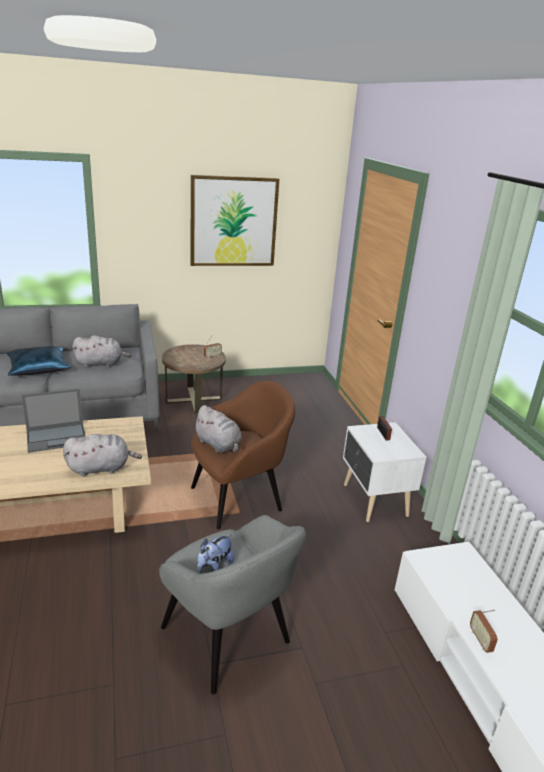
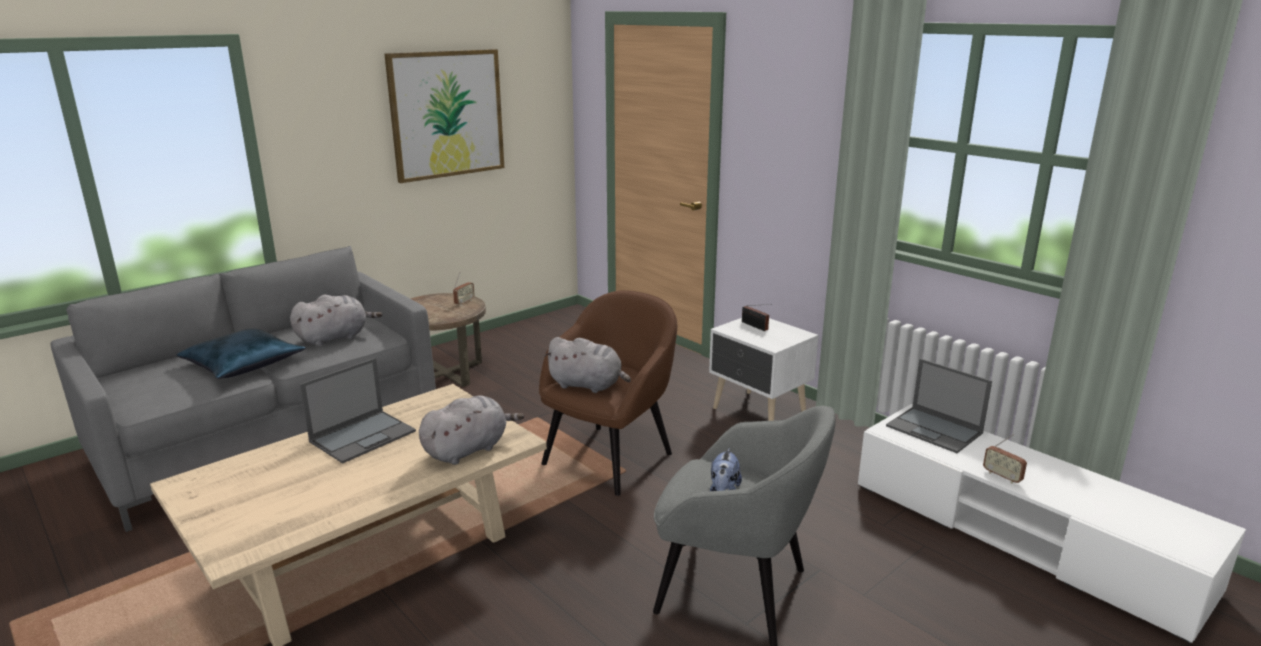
camera: 25 degrees left, 5 degrees down
(464, 573) = (935, 430): none -> laptop

